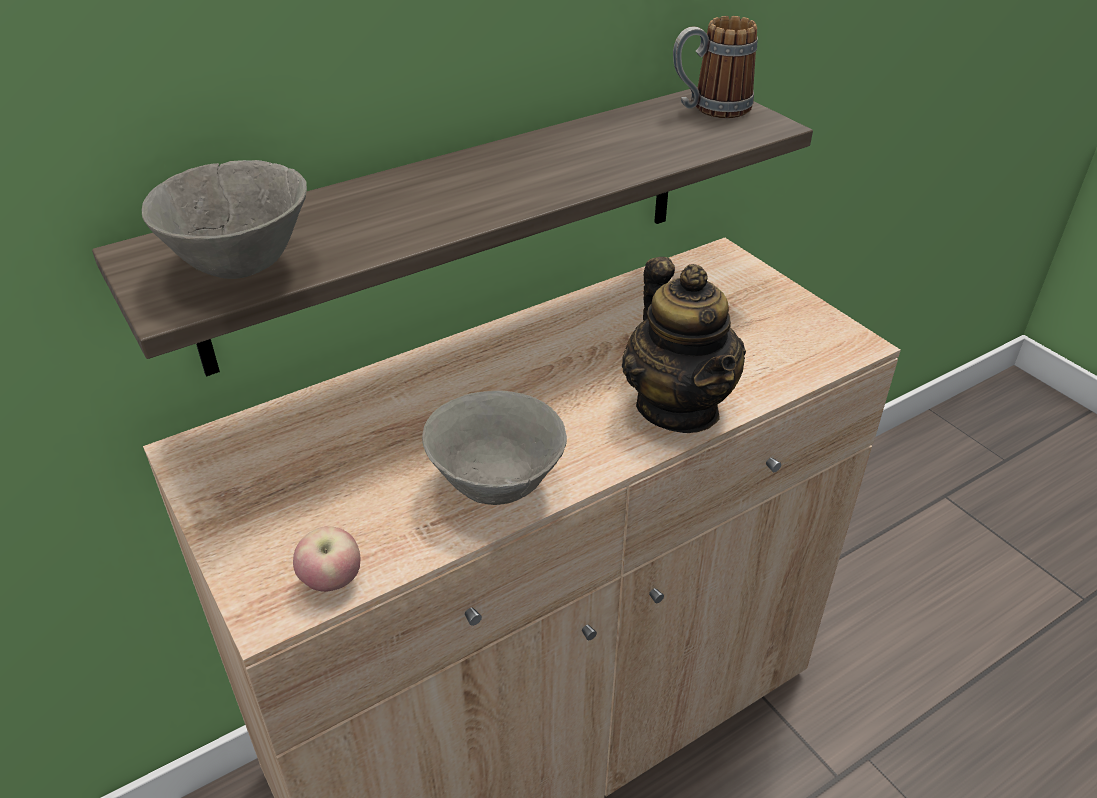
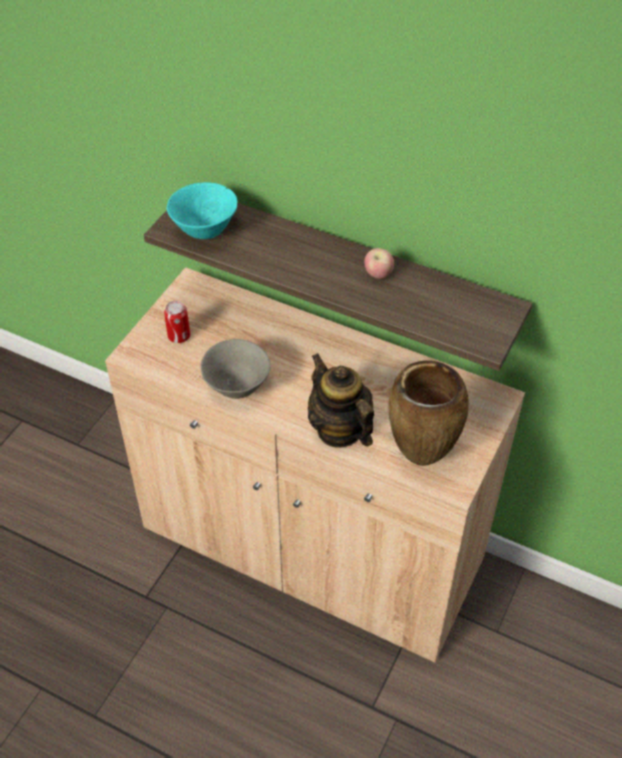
camera: 60 degrees right, 10 degrees up
(240, 267) = (204, 231): grey bowl -> turquoise bowl
(301, 517) = (179, 336): none -> can
(332, 581) = (153, 364): apple -> apple (378, 275)
(678, 407) = (339, 429): teapot -> teapot turned 105 degrees clockwise
(710, 109) = (488, 313): mug -> none
(786, 354) = (419, 459): none -> brown vase

